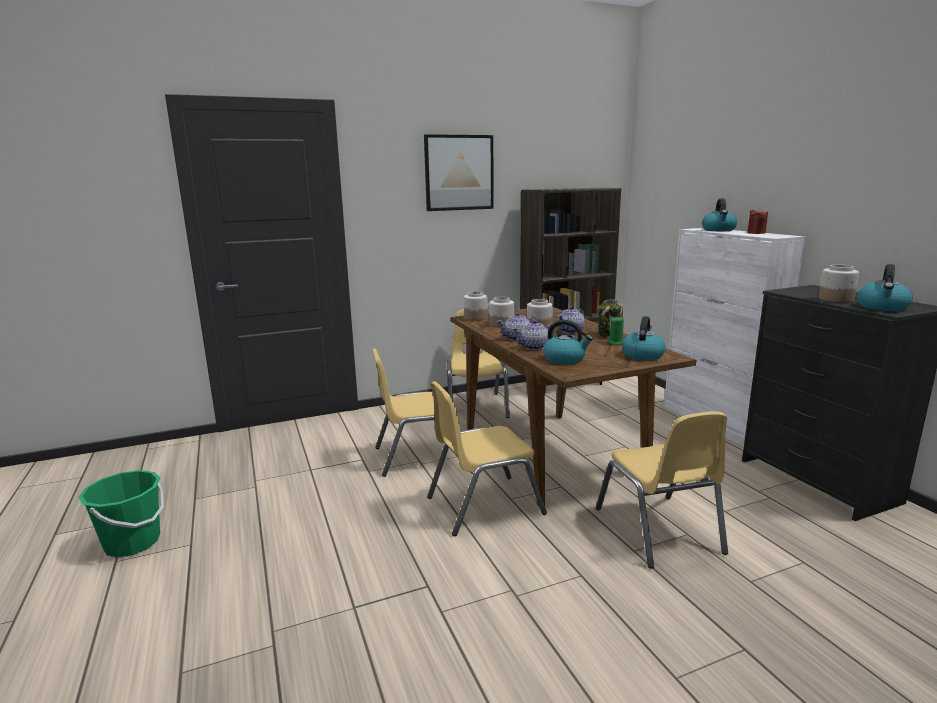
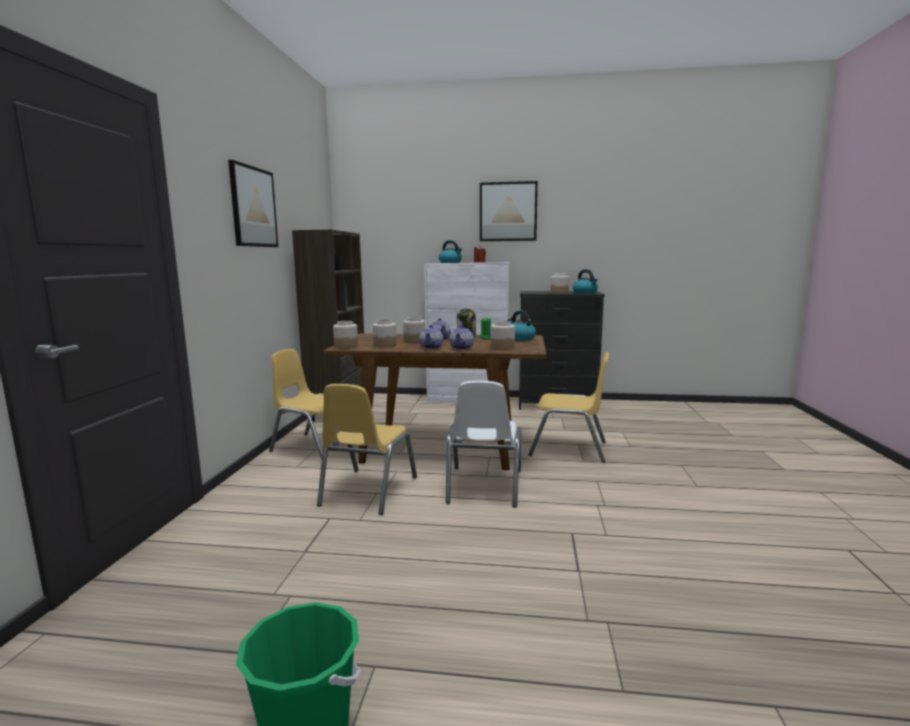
camera: 60 degrees left, 5 degrees down
(483, 505) = (483, 486): yellow chair -> white chair
(565, 359) = (502, 348): kettle -> jar
(817, 153) = (508, 211): none -> picture

